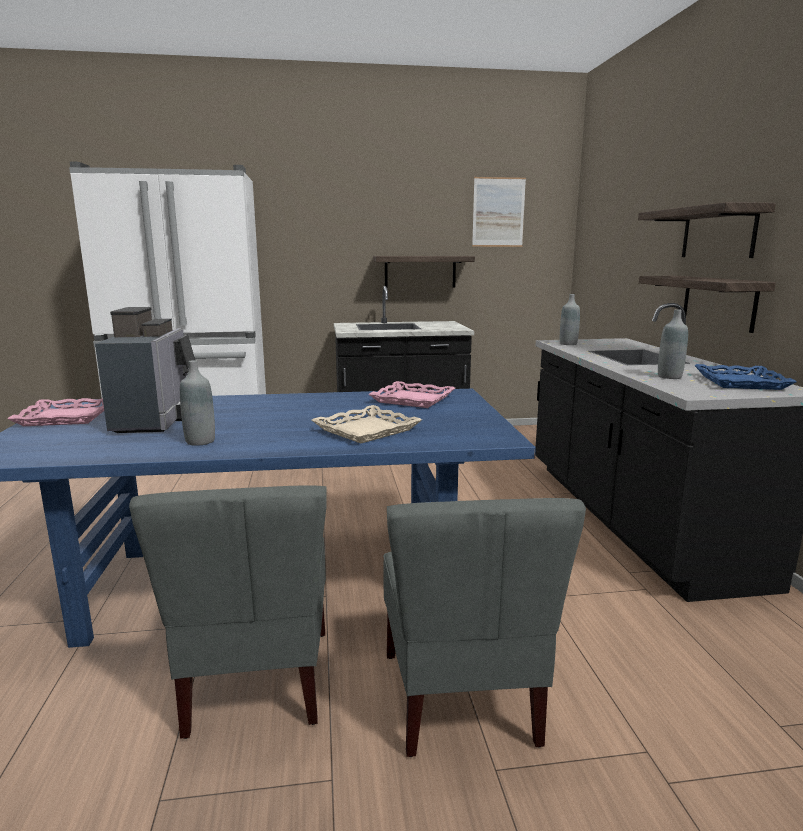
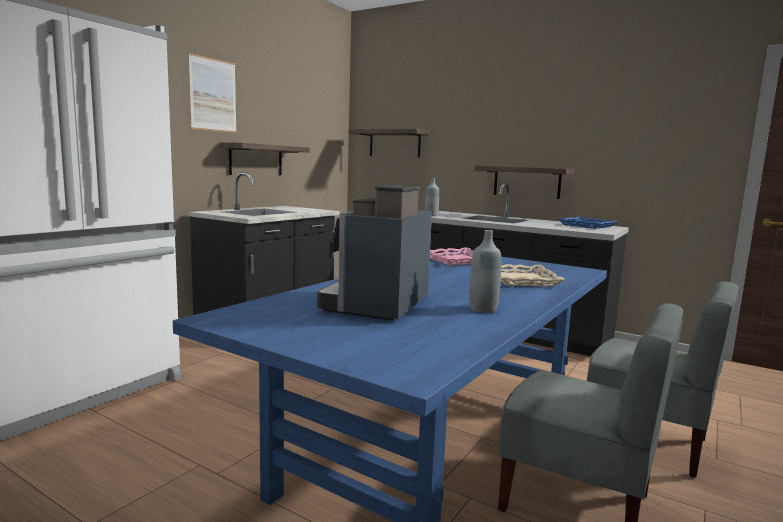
camera: 50 degrees left, 5 degrees down
(66, 417) = (286, 328): pink tray -> none
(160, 419) = (377, 306): coffee machine -> coffee machine turned 105 degrees counterclockwise
(498, 212) = (307, 111): picture -> picture (213, 95)
(669, 377) = (557, 226): grey bottle -> none
(718, 233) = (521, 139): shelf -> shelf (394, 143)

